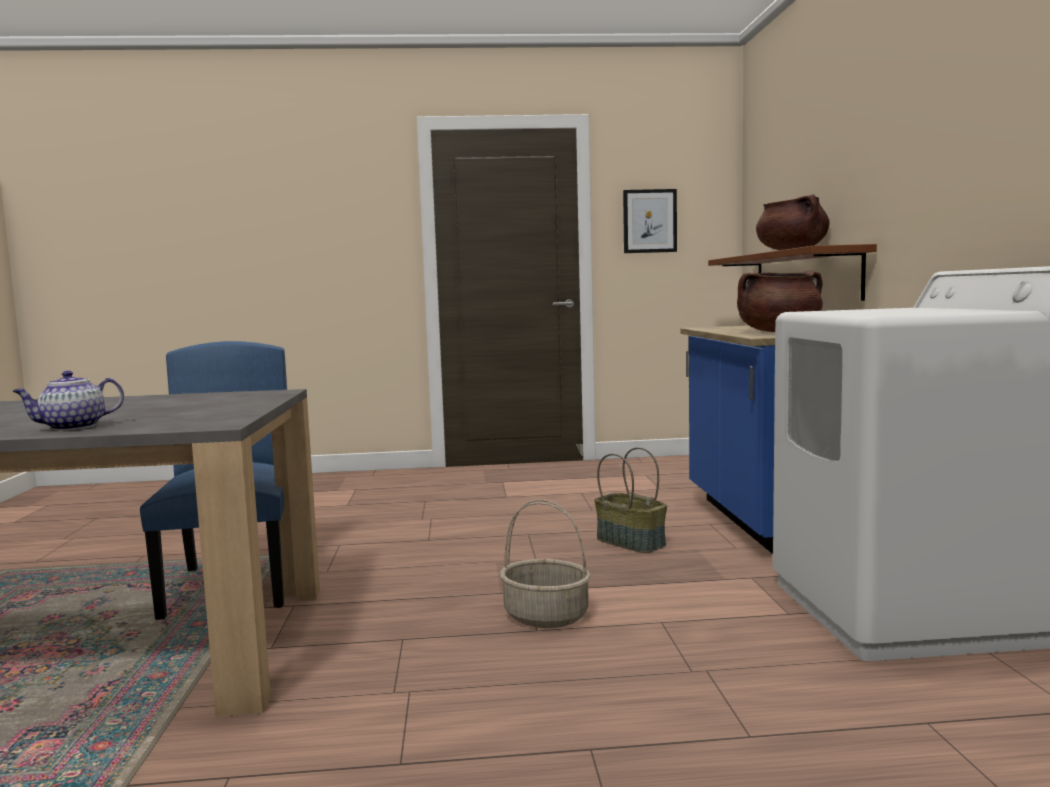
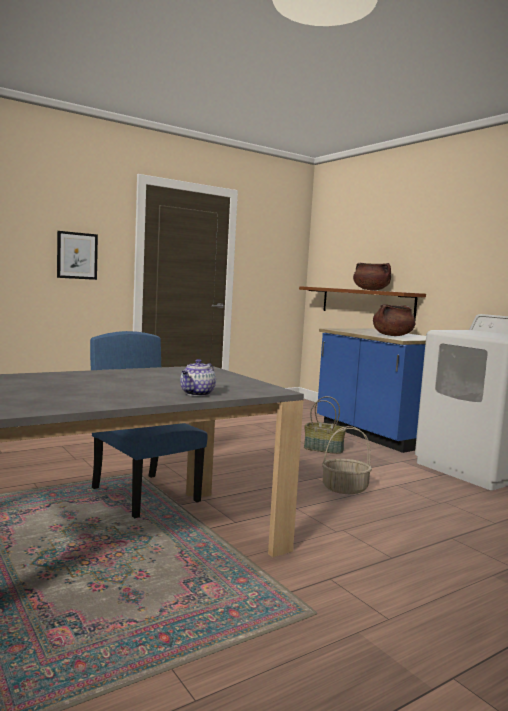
camera: 30 degrees left, 0 degrees up
(649, 221) = (264, 259): picture -> picture (77, 255)

